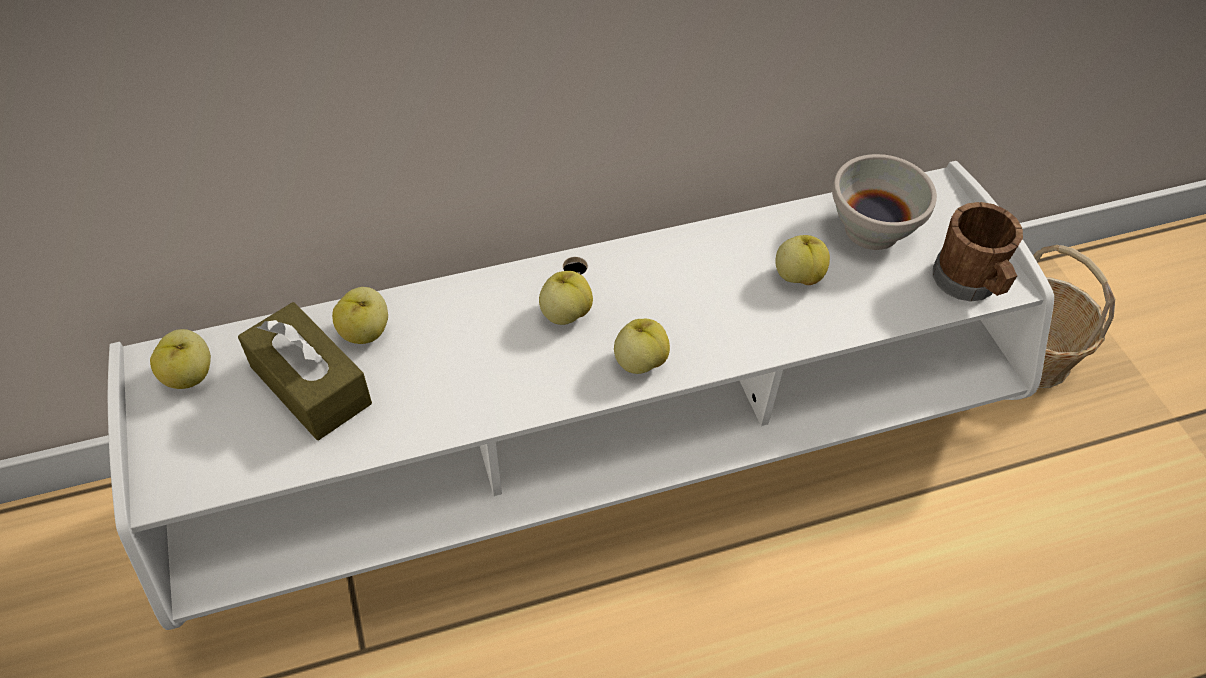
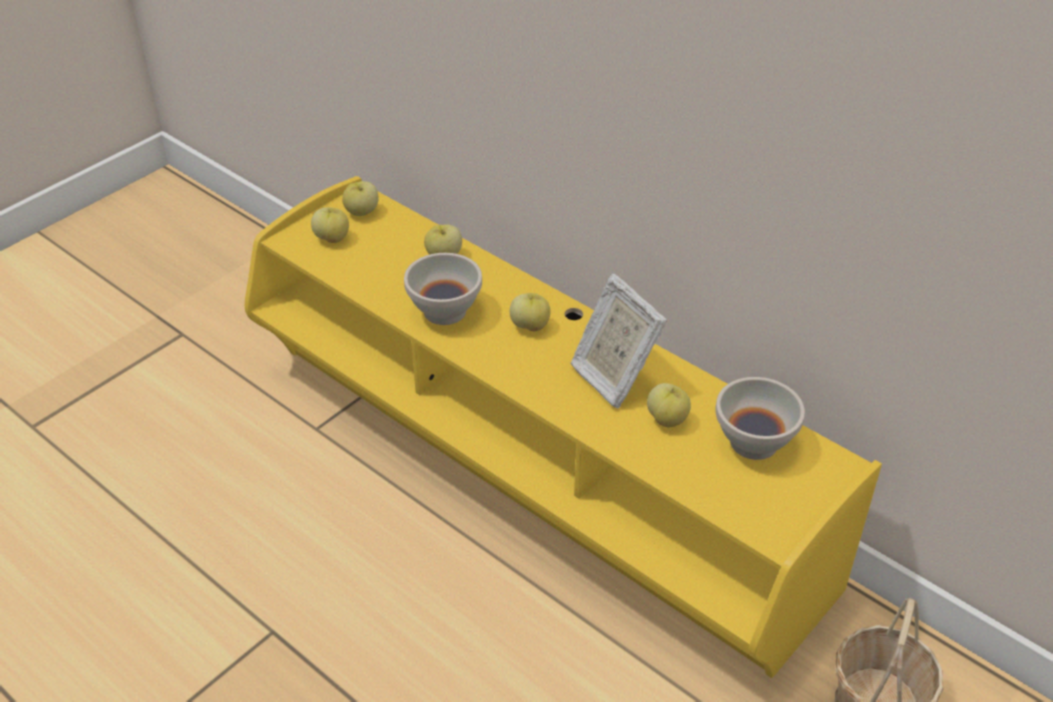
camera: 60 degrees right, 10 degrees down
(310, 385) = (391, 254): brown tissue box -> none
(473, 382) = (445, 312): none -> white bowl
(600, 464) = (527, 473): white tv stand -> yellow tv stand
(639, 361) = (521, 373): apple -> apple (332, 238)
(703, 285) = (612, 376): none -> picture frame
(968, 284) = (752, 514): brown mug -> none

